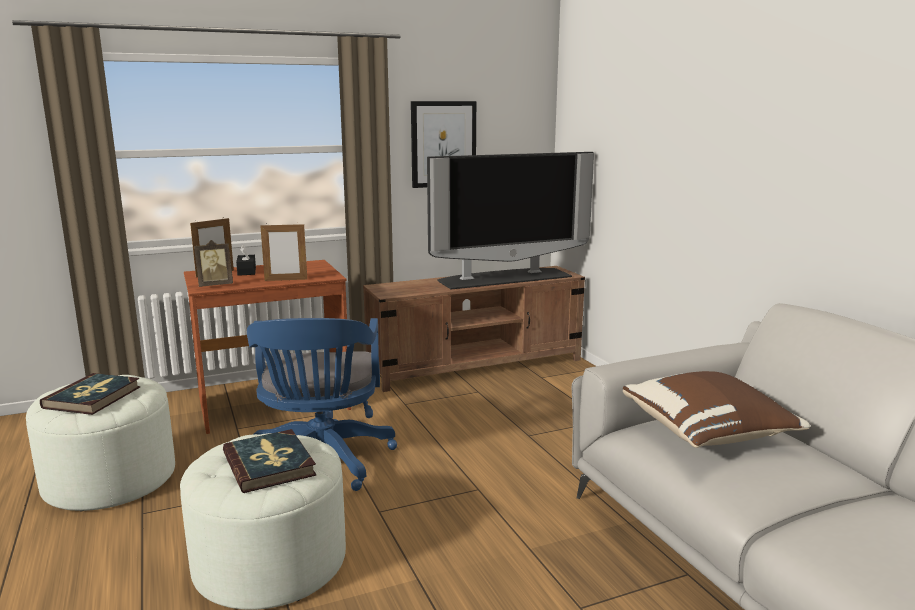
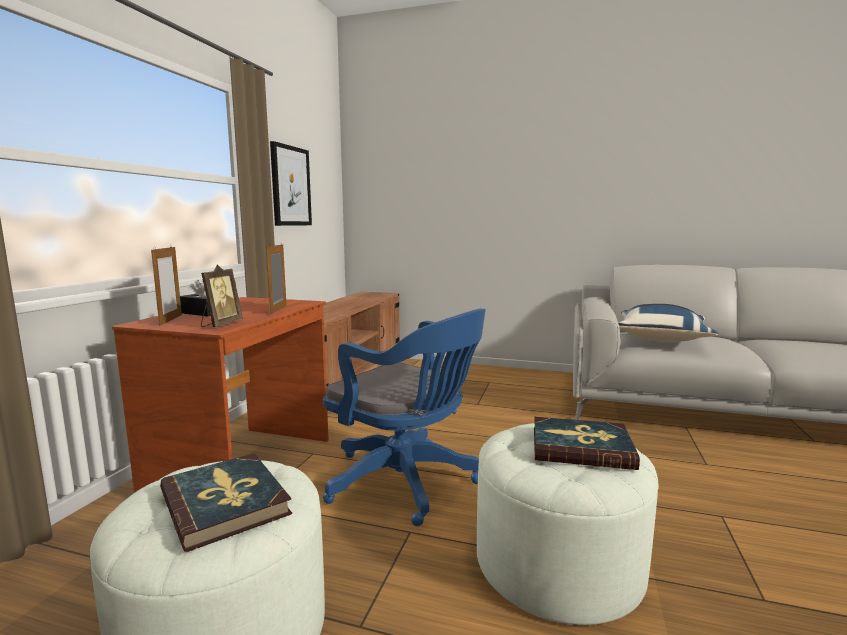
camera: 50 degrees left, 5 degrees down
(286, 280) = (278, 310): picture frame -> picture frame turned 150 degrees clockwise
(504, 278) = (356, 301): television -> none
(708, 433) = (661, 339): brown pillow -> blue pillow

